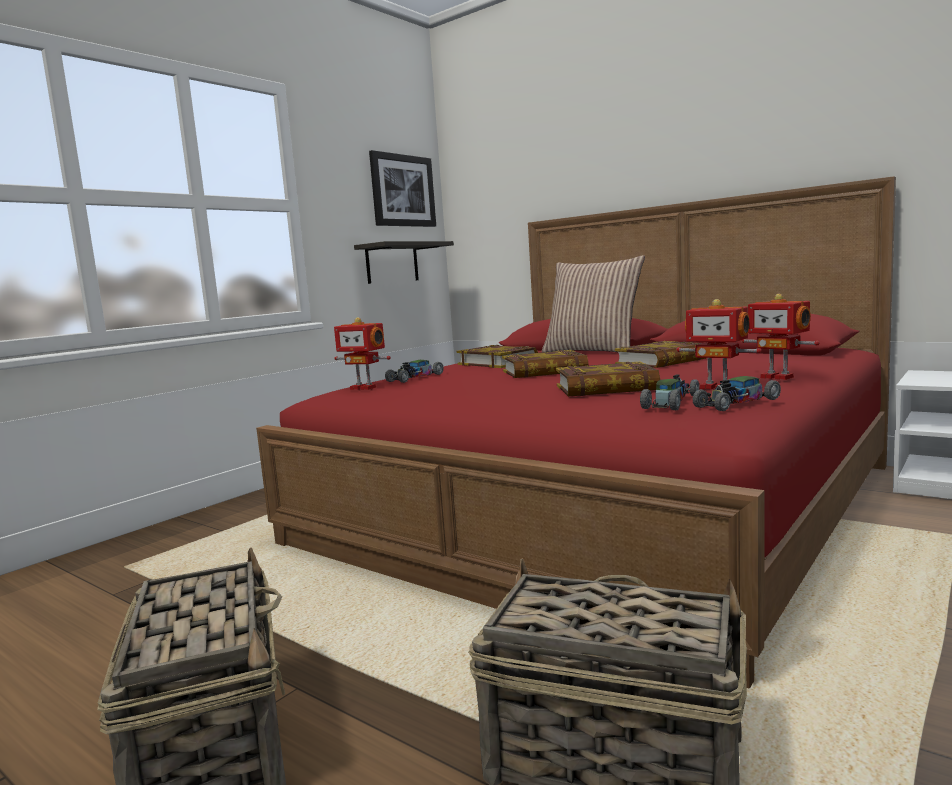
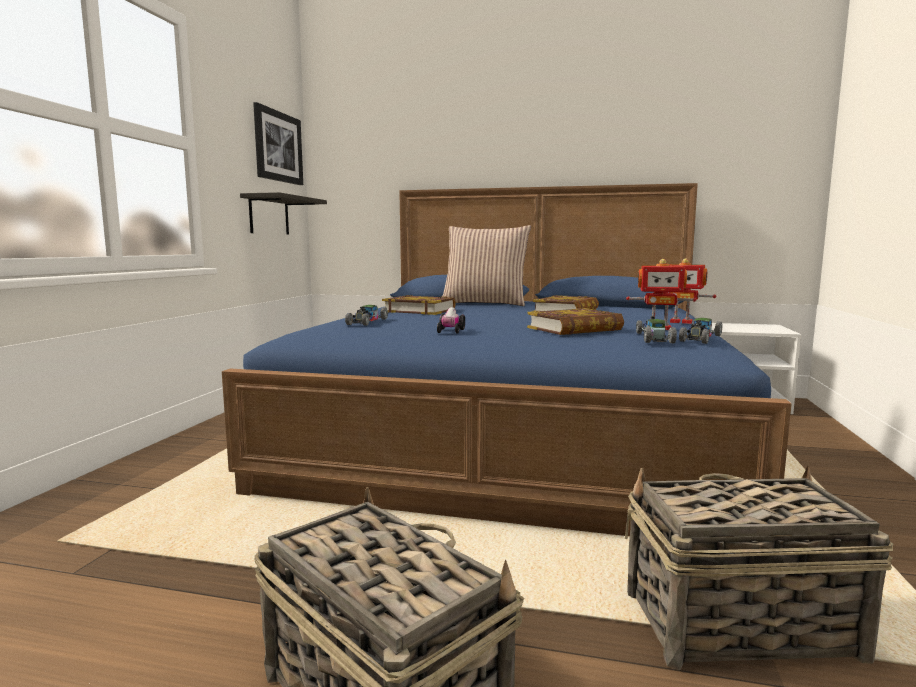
camera: 25 degrees left, 0 degrees up
(364, 388) = (332, 330): toy robot -> none
(467, 390) = (450, 331): none -> toy car
(544, 371) = (485, 317): book -> none
(601, 502) = (515, 430): red bed -> blue bed

